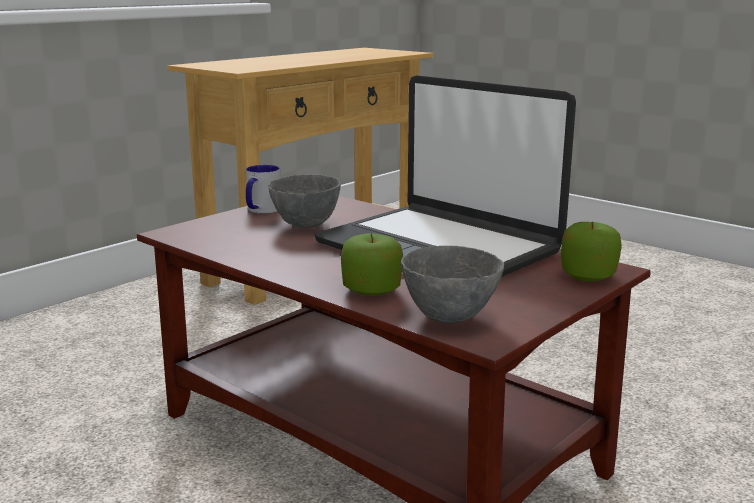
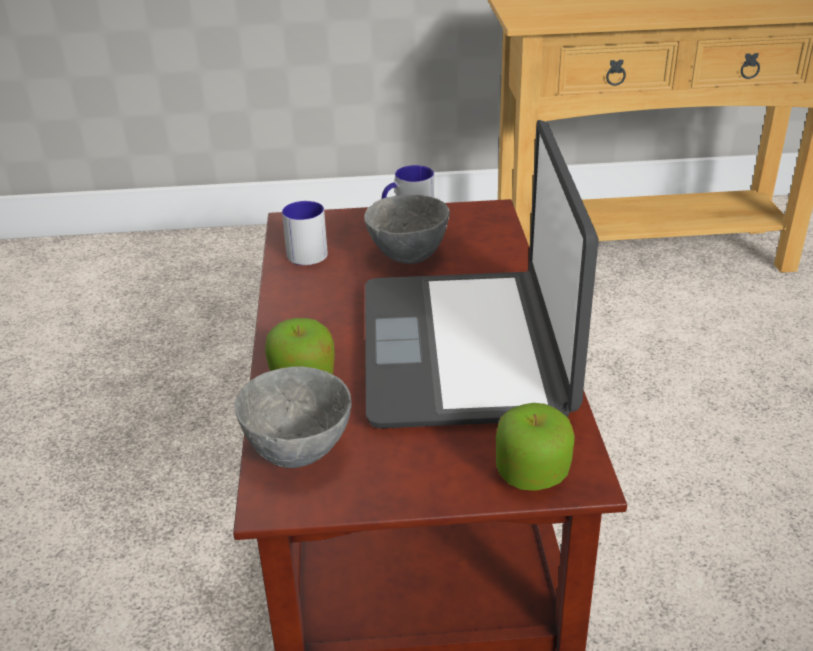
camera: 45 degrees right, 15 degrees up
(220, 241) = (305, 251): none -> mug

